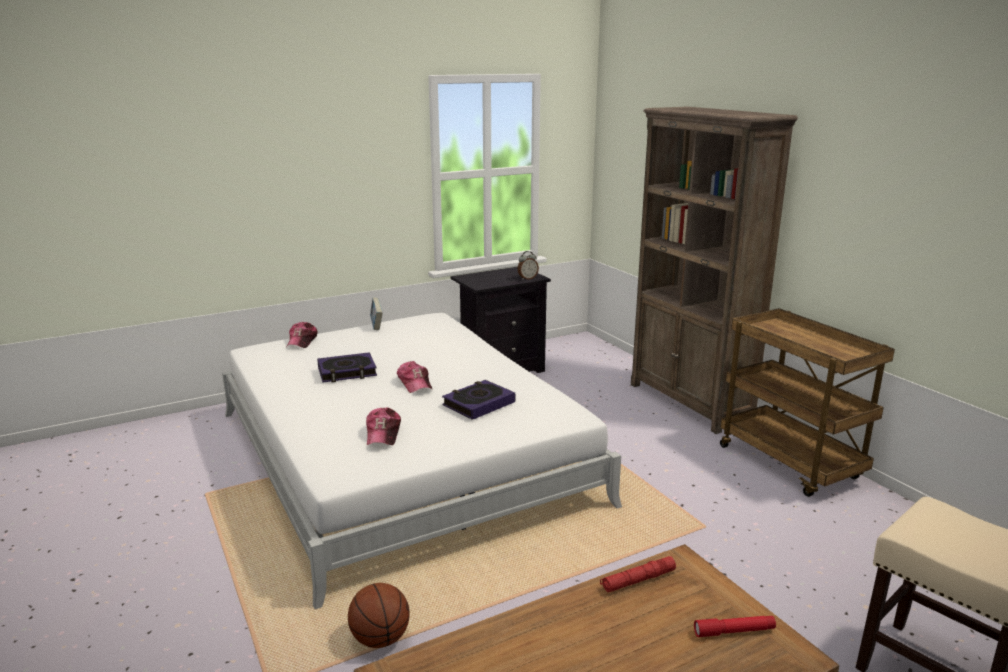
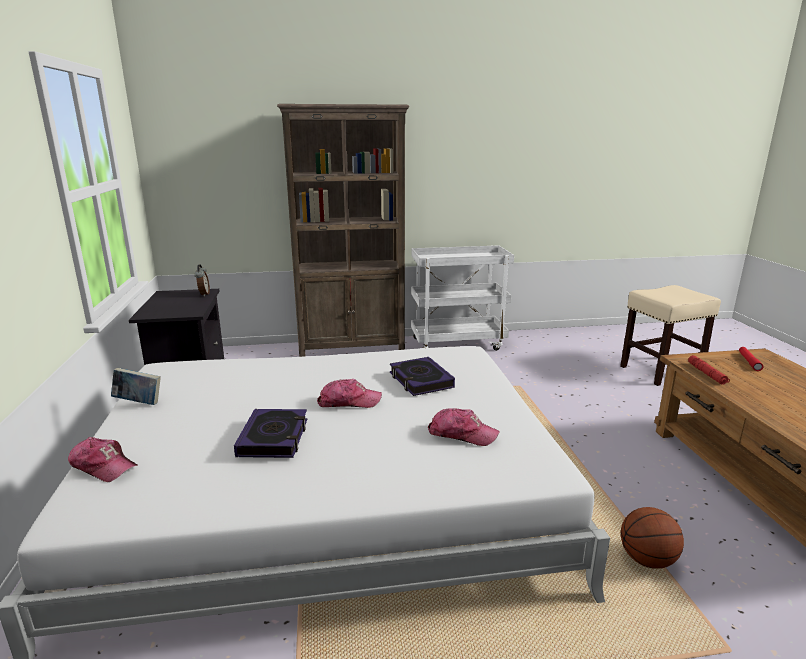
camera: 70 degrees left, 0 degrees up
(791, 464) = (458, 343): brown cart -> white cart

